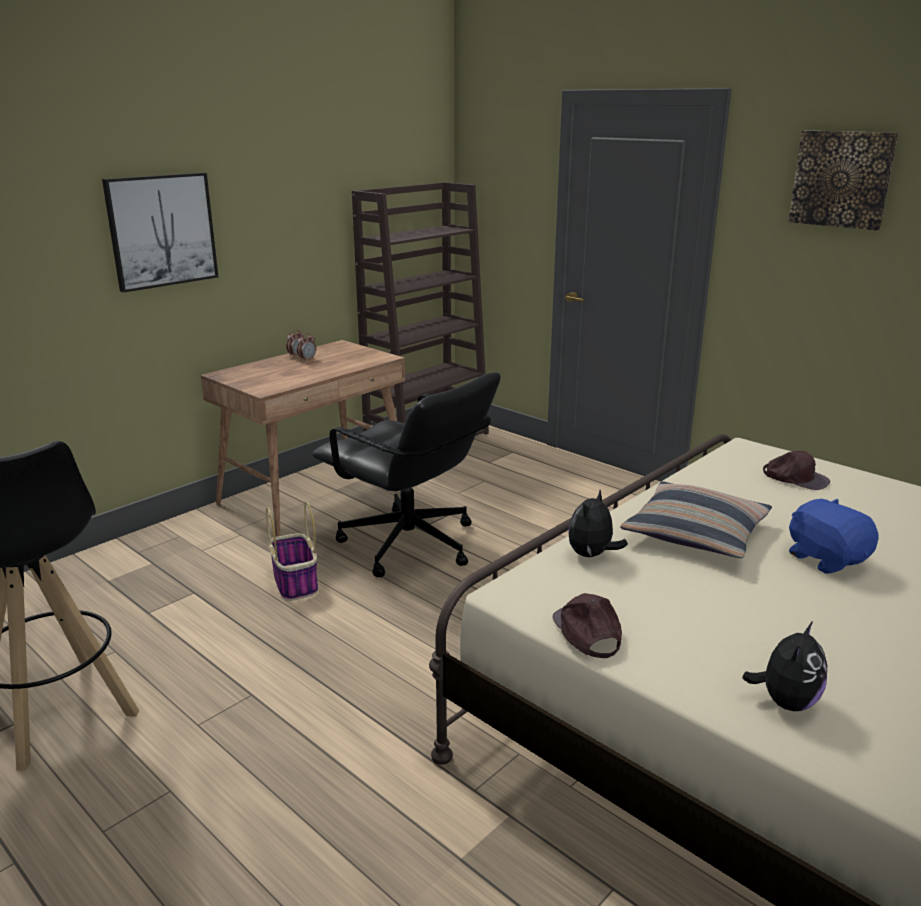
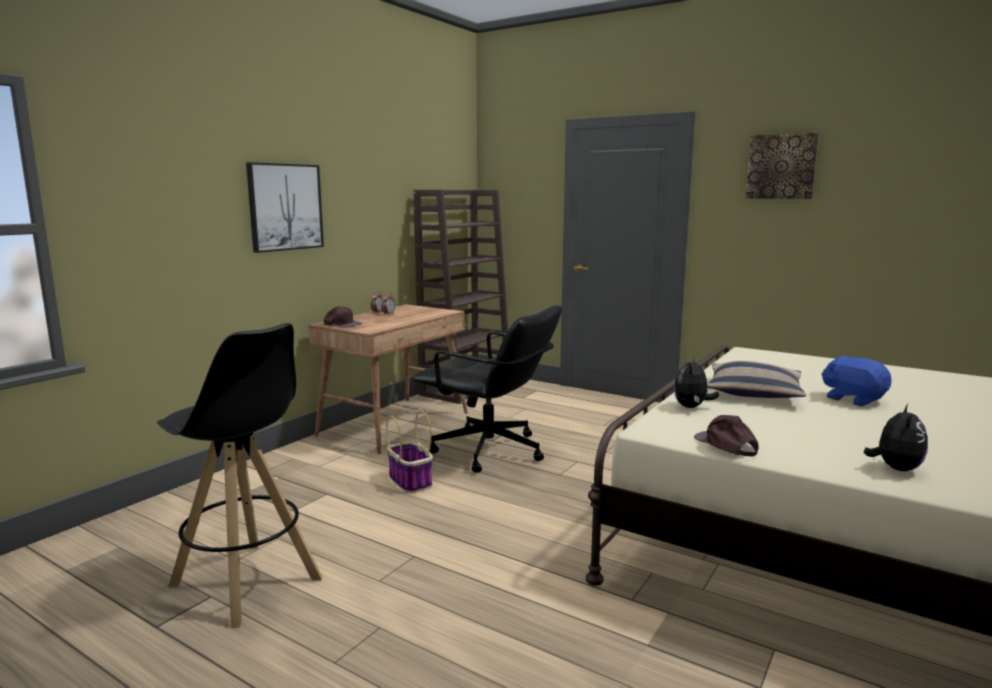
camera: 10 degrees left, 10 degrees down
(795, 478) = (795, 363): brown cap -> brown cap (342, 324)

